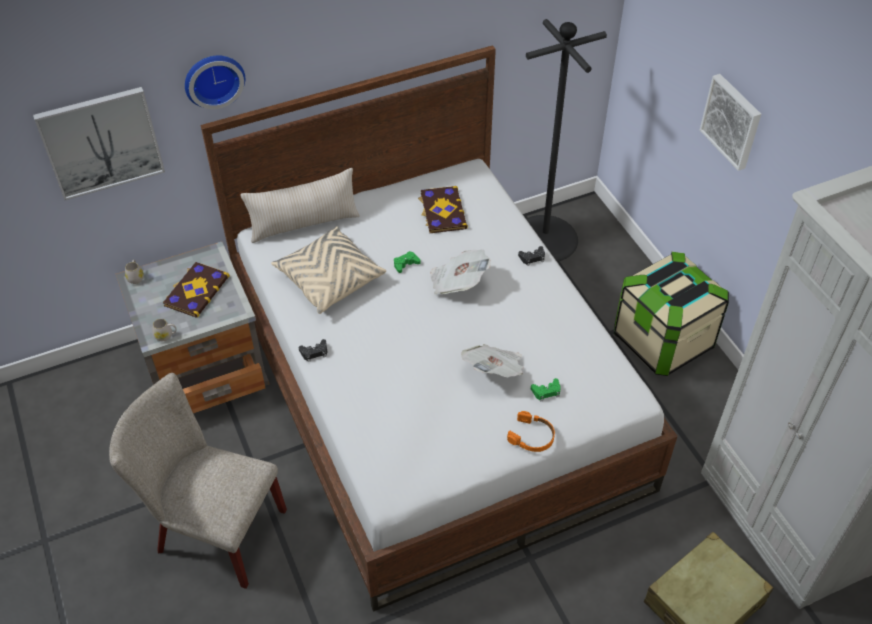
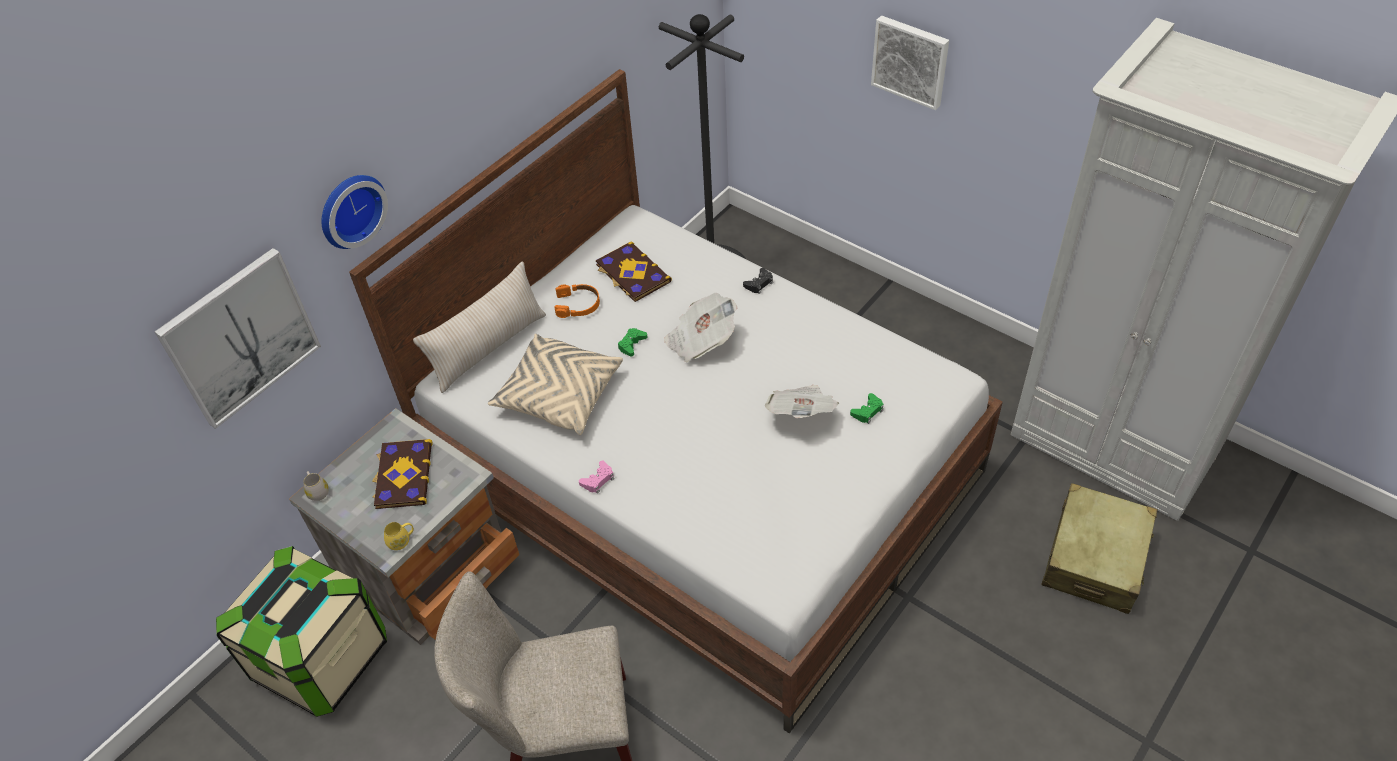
camera: 25 degrees left, 0 degrees up
(166, 335) = (401, 540): white mug -> yellow mug
(314, 352) = (598, 480): black game controller -> pink game controller
(532, 436) = (885, 462): orange headphones -> orange headphones (578, 305)
(662, 340) = (892, 324): storage box -> storage box (321, 658)

